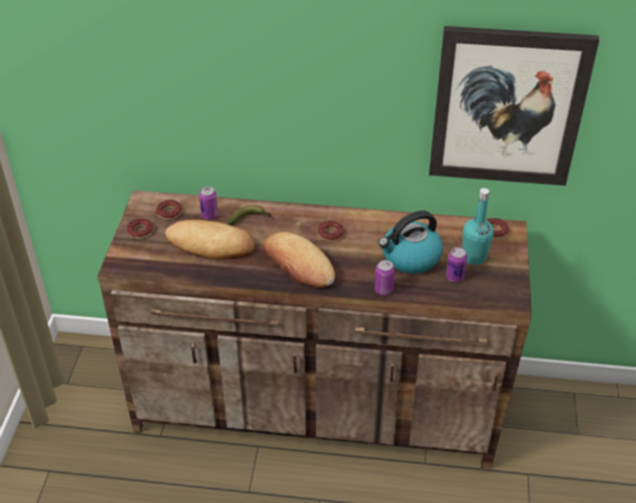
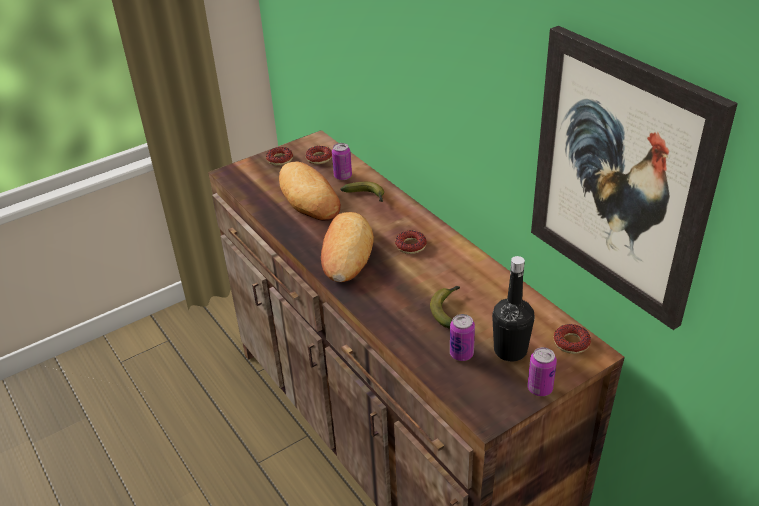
camera: 50 degrees right, 5 degrees down
(383, 290) = (380, 319): can -> can (540, 388)
(410, 258) = (447, 309): kettle -> banana
(474, 257) = (510, 350): turquoise bottle -> black bottle

